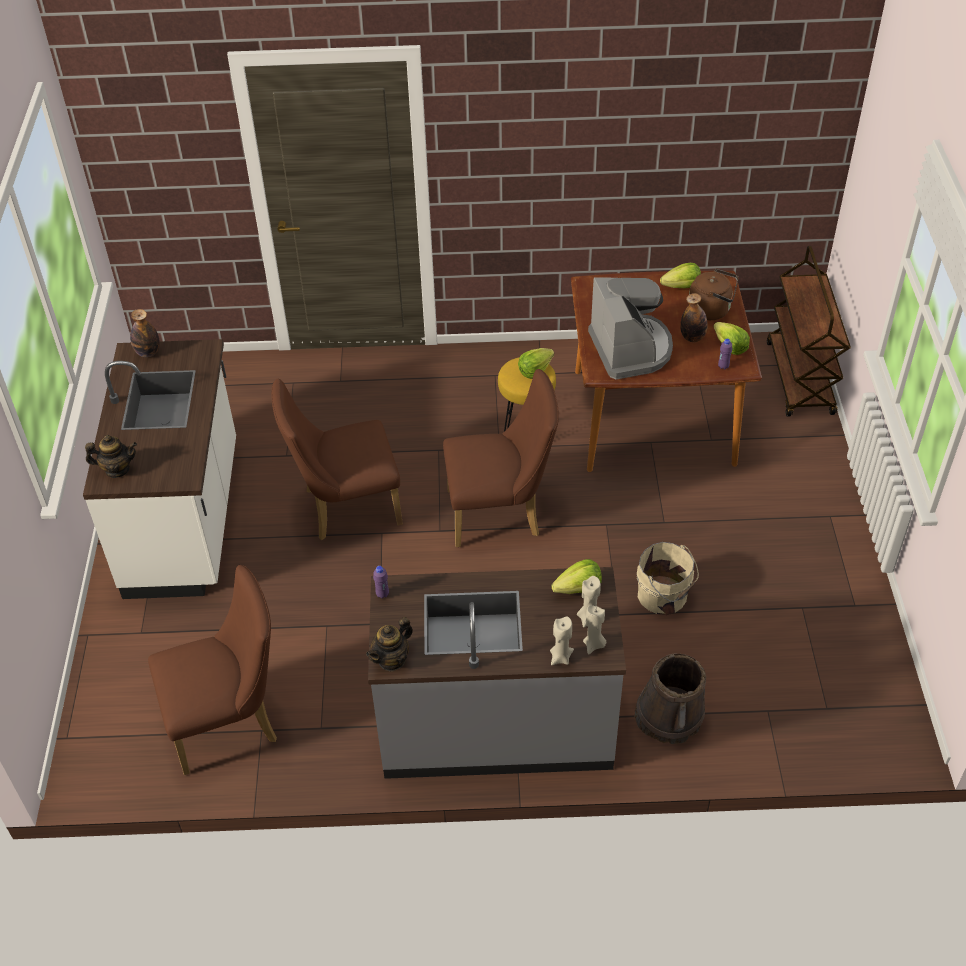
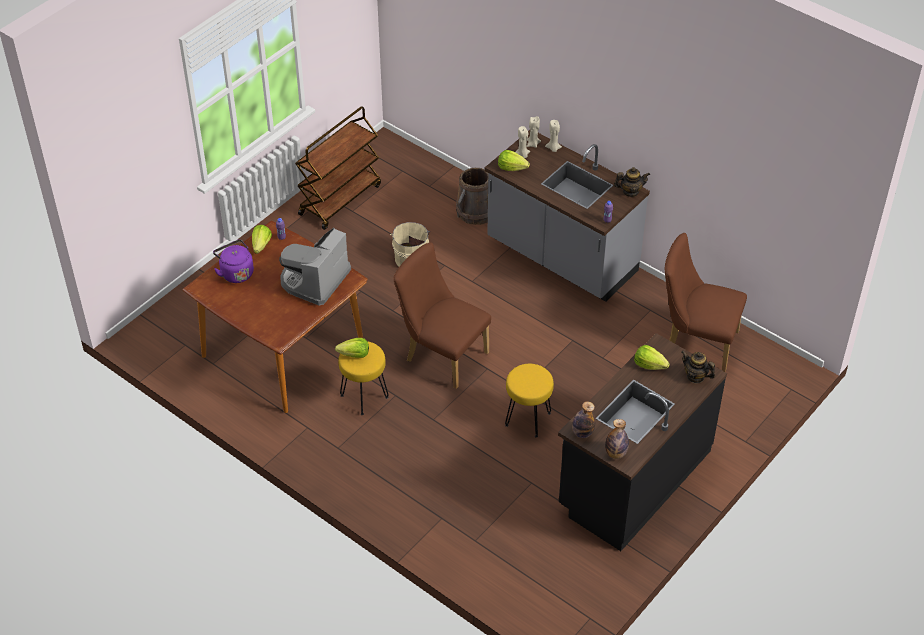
camera: 140 degrees left, 0 degrees up
(186, 520) = (633, 479): white counter -> black counter
(345, 508) = (528, 419): brown chair -> yellow stool
(681, 286) = (228, 299): lettuce -> lettuce (649, 365)
(692, 337) = (271, 264): bottle -> bottle (582, 433)
(711, 310) = (236, 272): brown kettle -> purple kettle
(800, 379) = (168, 314): brown cart -> brown cart (340, 199)

